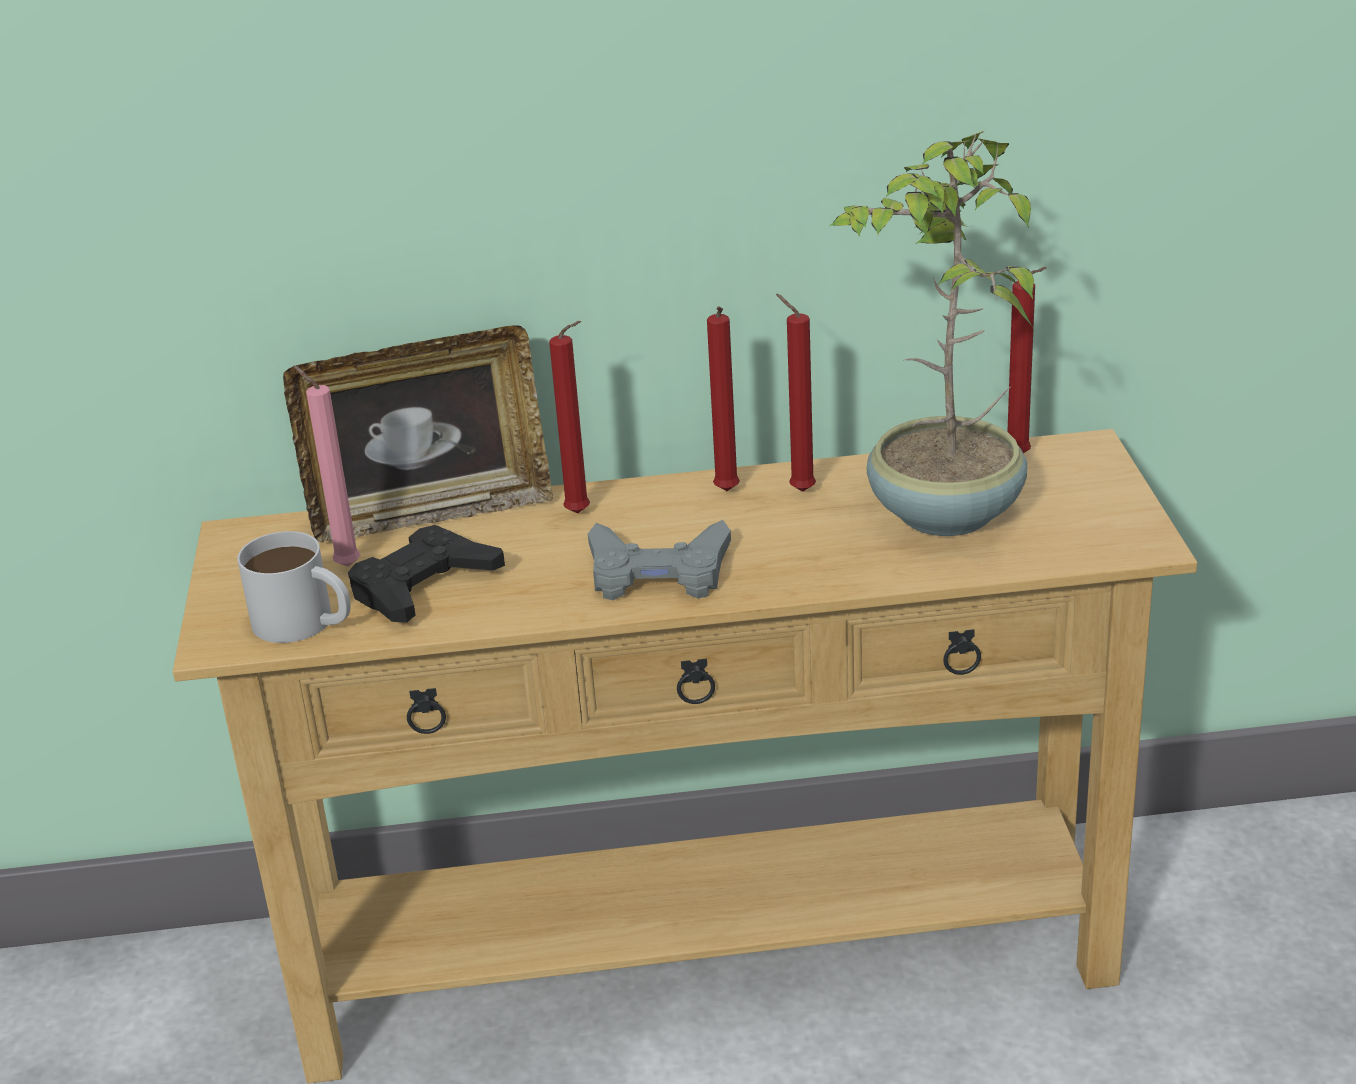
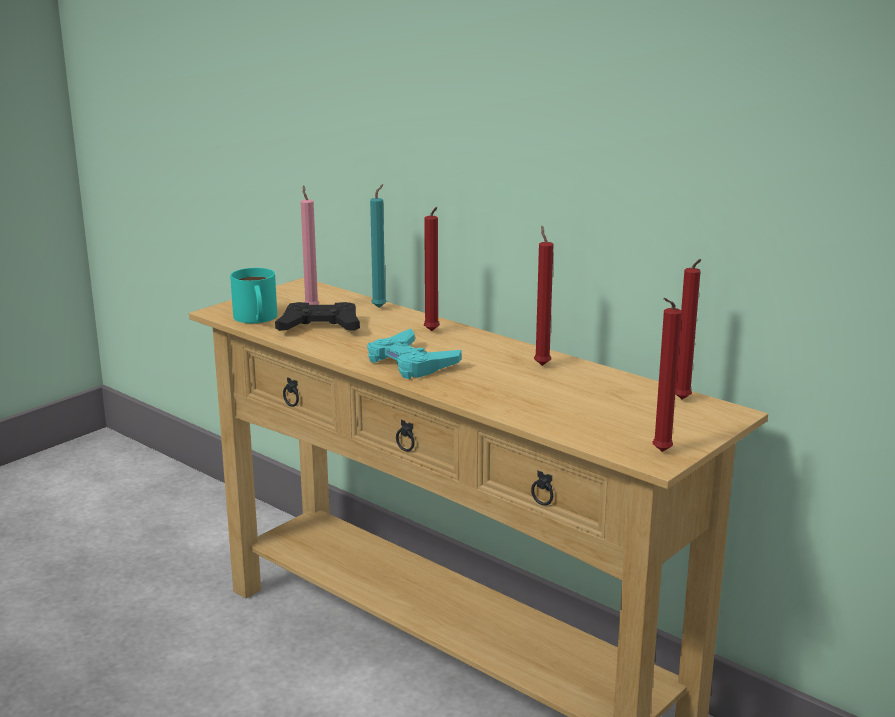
camera: 45 degrees right, 10 degrees down
(305, 623) = (256, 319): white mug -> turquoise mug
(431, 512) = (380, 307): picture frame -> turquoise candle
(658, 573) = (410, 363): grey game controller -> turquoise game controller
(726, 493) = (507, 351): red candle -> red candle (659, 452)
(943, 515) = (583, 402): potted plant -> none

